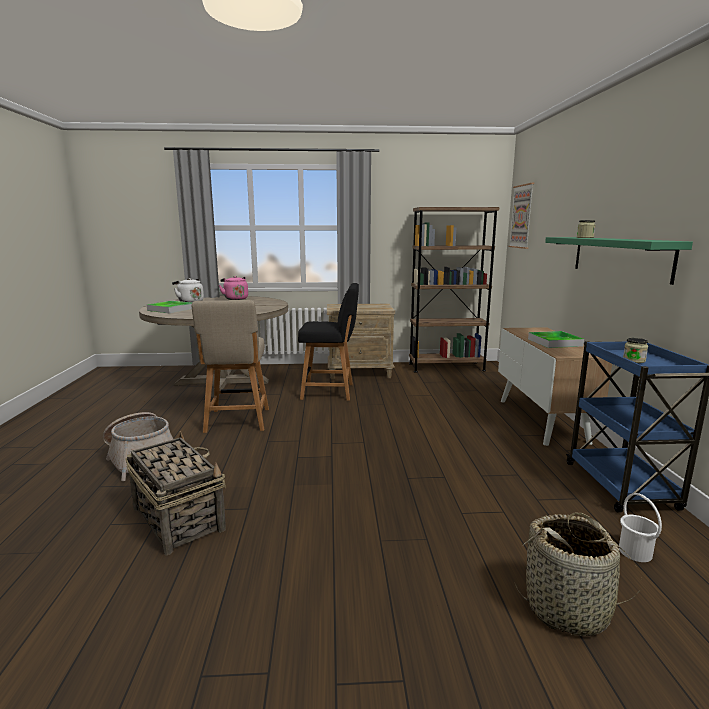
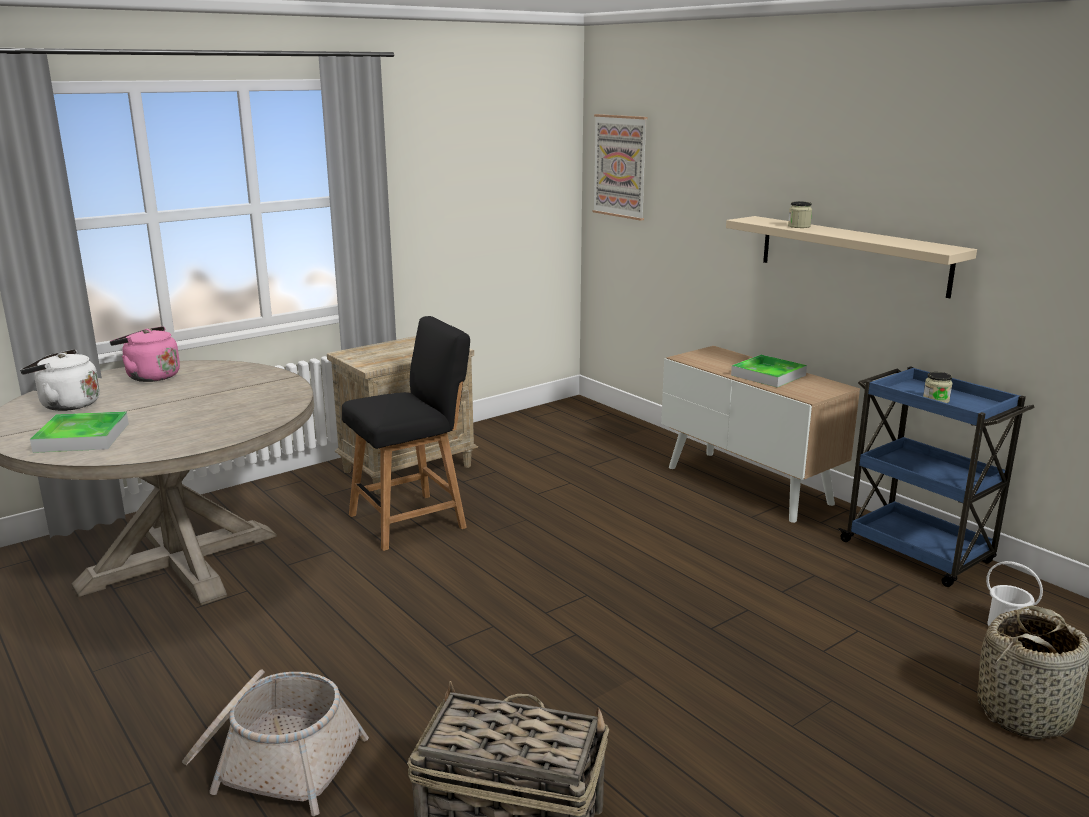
camera: 35 degrees left, 5 degrees up
(237, 421) = (339, 629): beige chair -> none
(446, 367) = (525, 424): brown bookcase -> none
(619, 257) = (852, 254): green shelf -> beige shelf

